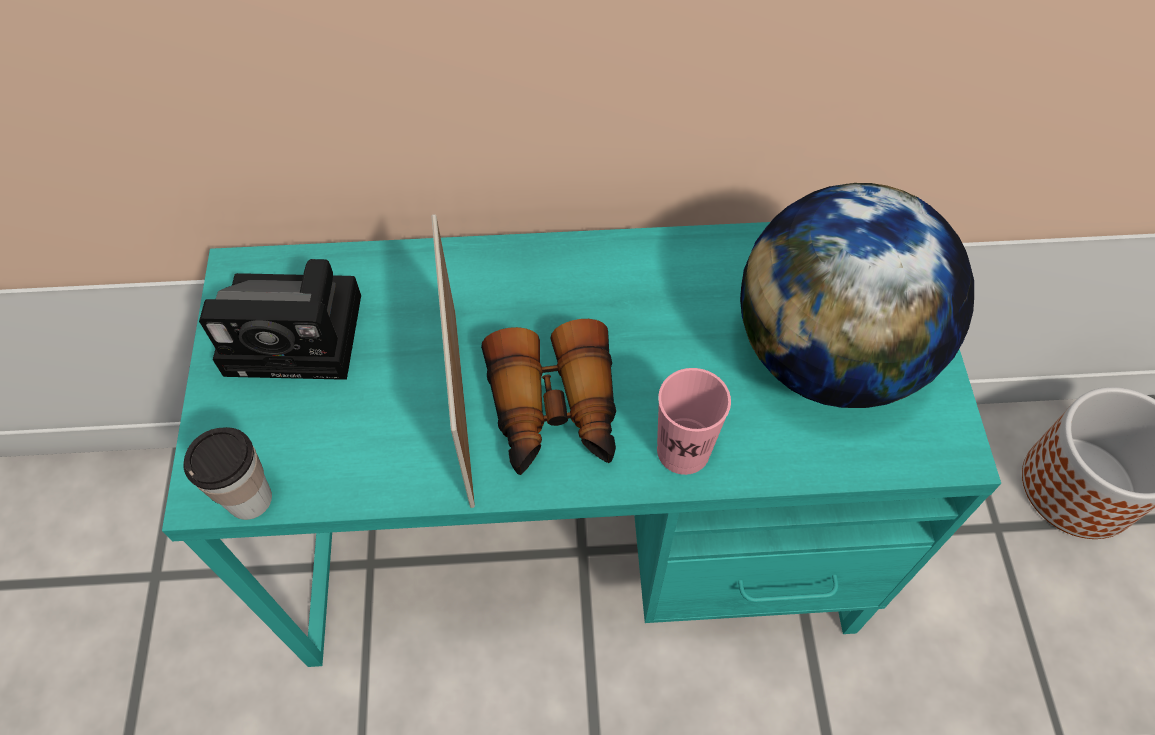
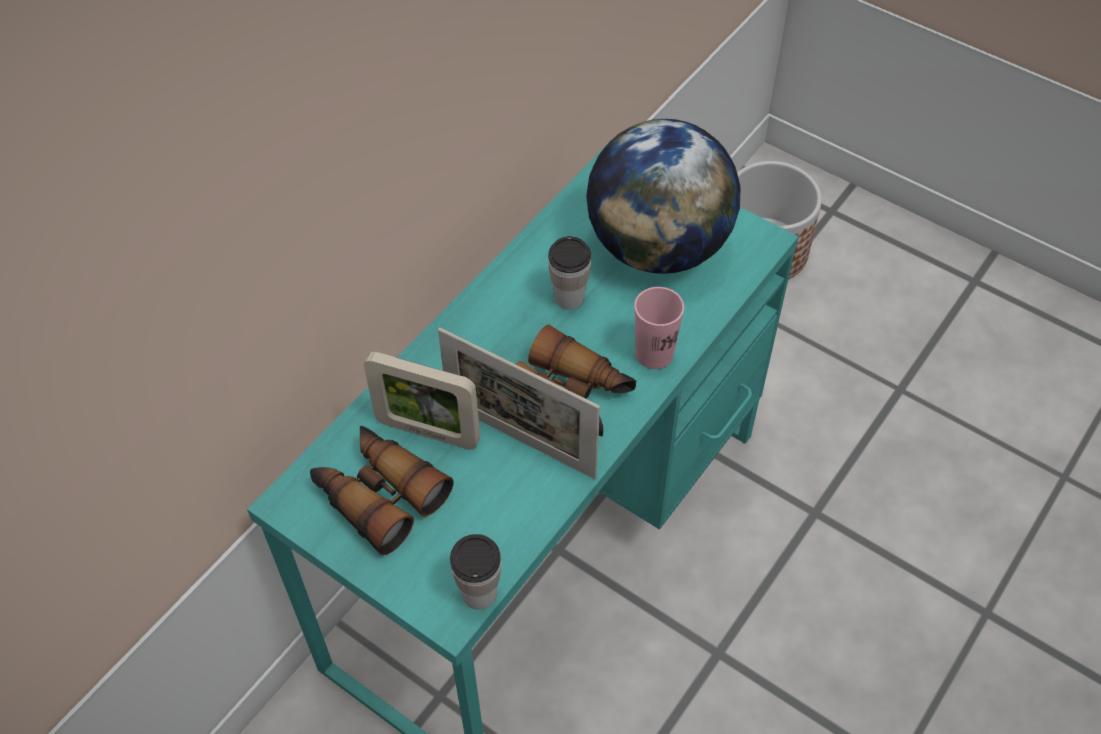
camera: 50 degrees left, 5 degrees down
(301, 333) = (378, 494): camera -> binoculars
(404, 321) = (428, 432): none -> picture frame
(678, 322) = (569, 297): none -> cup

